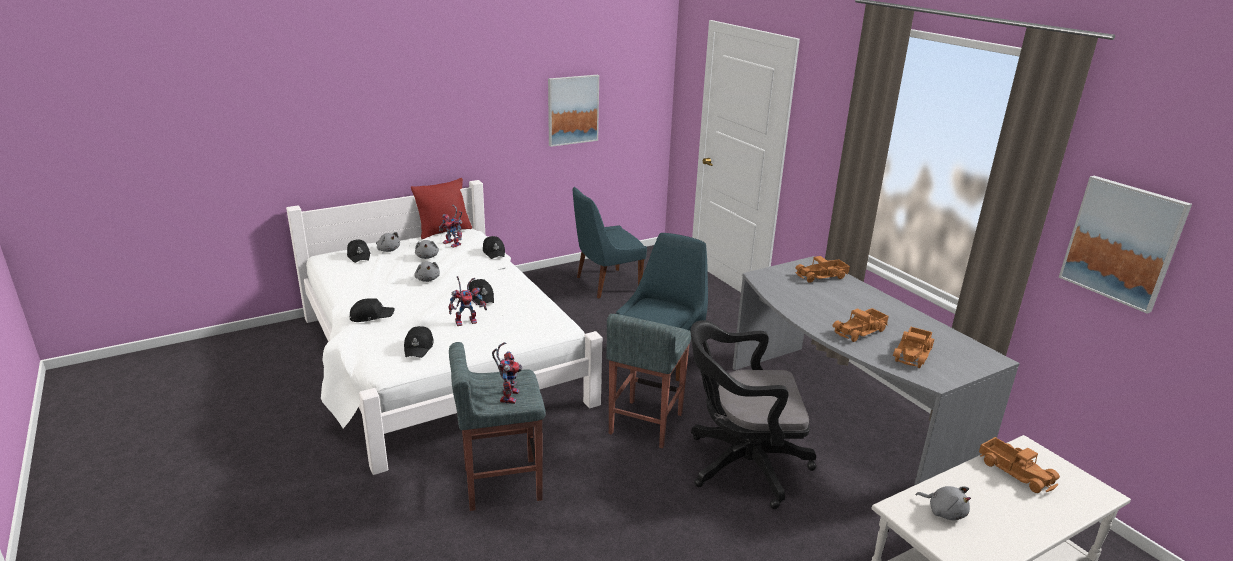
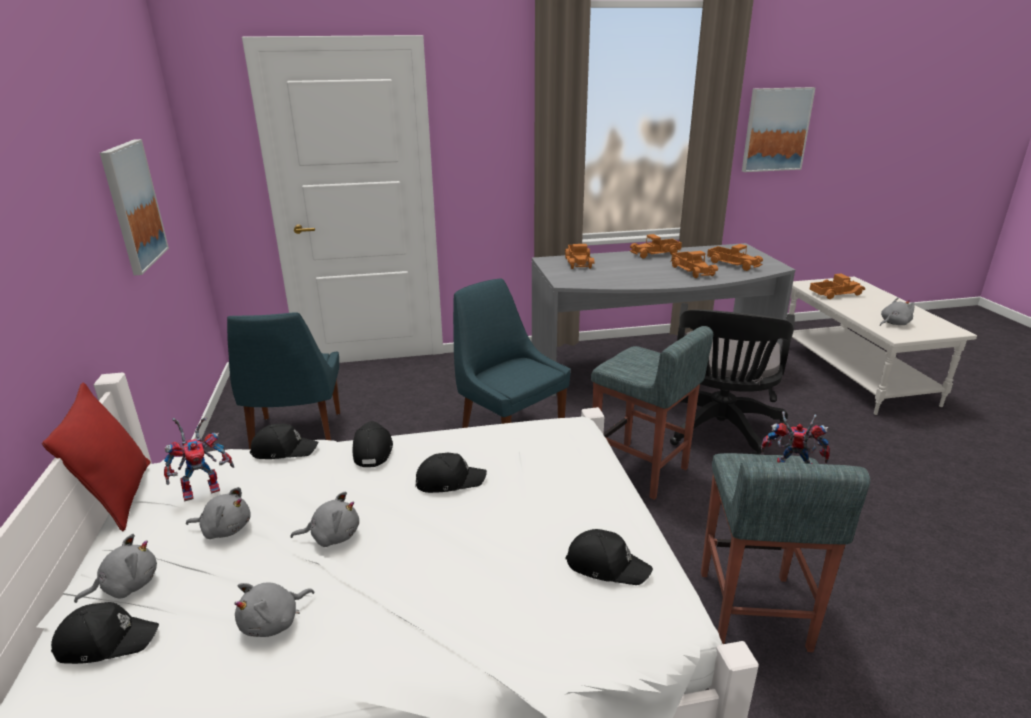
camera: 70 degrees left, 0 degrees up
(371, 281) = (274, 622): none -> grey plush toy
(371, 315) = (457, 626): black cap -> black cap (372, 450)
(467, 320) = (528, 503): toy robot -> none
(896, 310) = (655, 254): none -> toy truck

